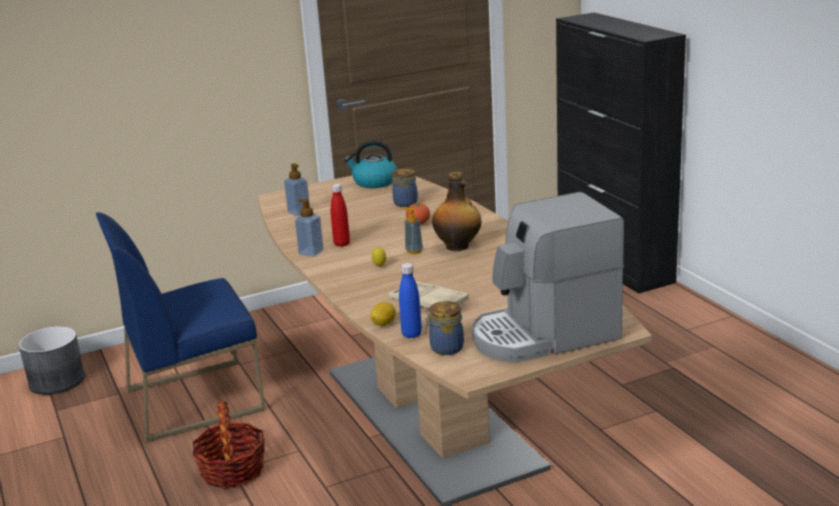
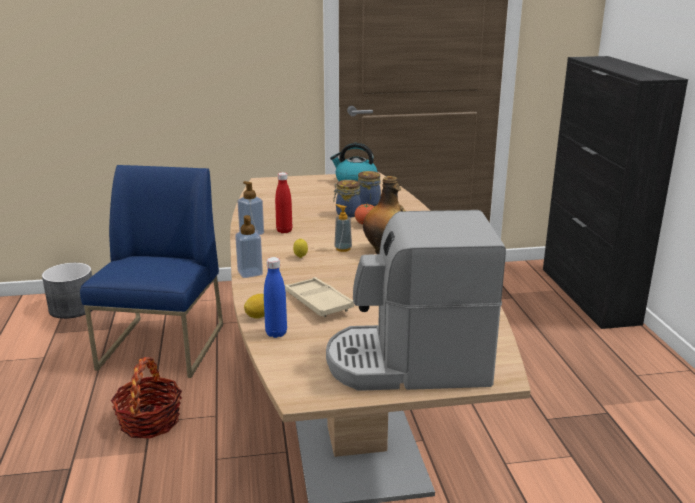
camera: 15 degrees right, 0 degrees up
(195, 399) = (163, 347): blue chair -> blue chair turned 105 degrees clockwise
(299, 212) = (271, 197): soap dispenser -> soap dispenser (250, 273)
(445, 348) = (297, 356): jar -> jar (347, 214)

